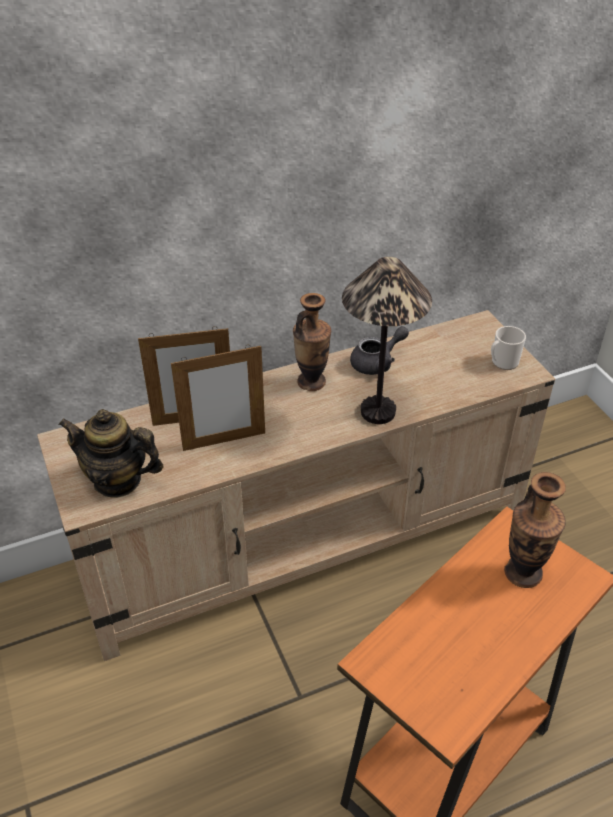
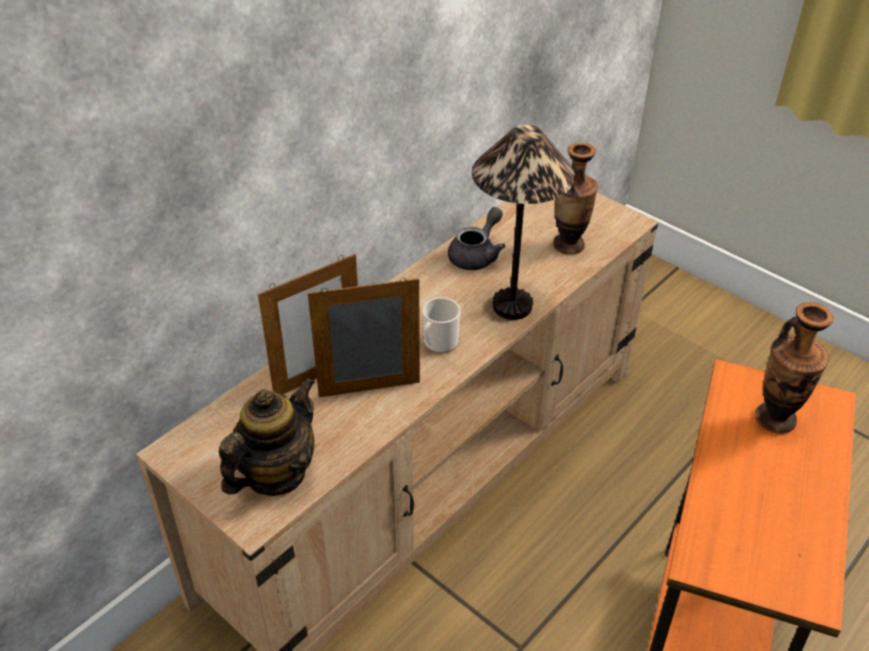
camera: 25 degrees left, 0 degrees up
(118, 480) = (275, 474): teapot -> teapot turned 135 degrees clockwise
(224, 441) = (369, 389): picture frame -> picture frame turned 150 degrees counterclockwise
(311, 382) = (422, 295): vase -> vase (568, 245)
(502, 362) = (600, 219): mug -> mug (438, 344)

